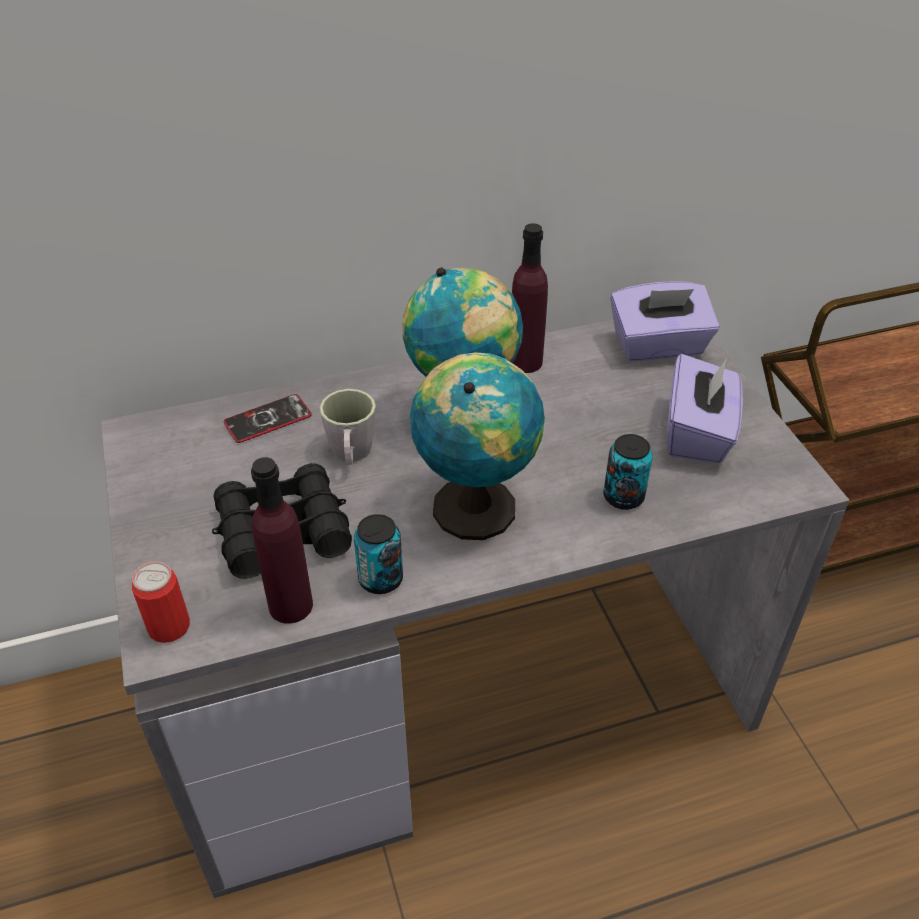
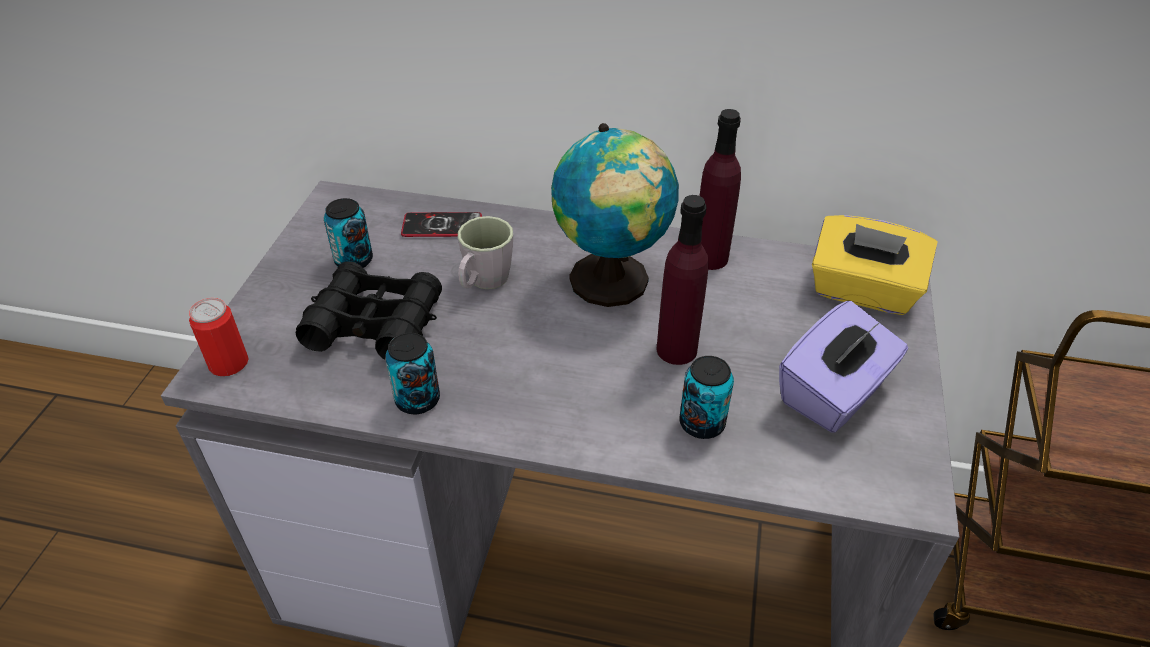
camera: 30 degrees right, 0 degrees up
(209, 483) = (354, 260): none -> can
(290, 605) = (329, 389): purple bottle -> purple bottle (676, 350)
(475, 504) = (554, 369): globe -> none
(659, 346) = (862, 291): purple tissue box -> yellow tissue box

